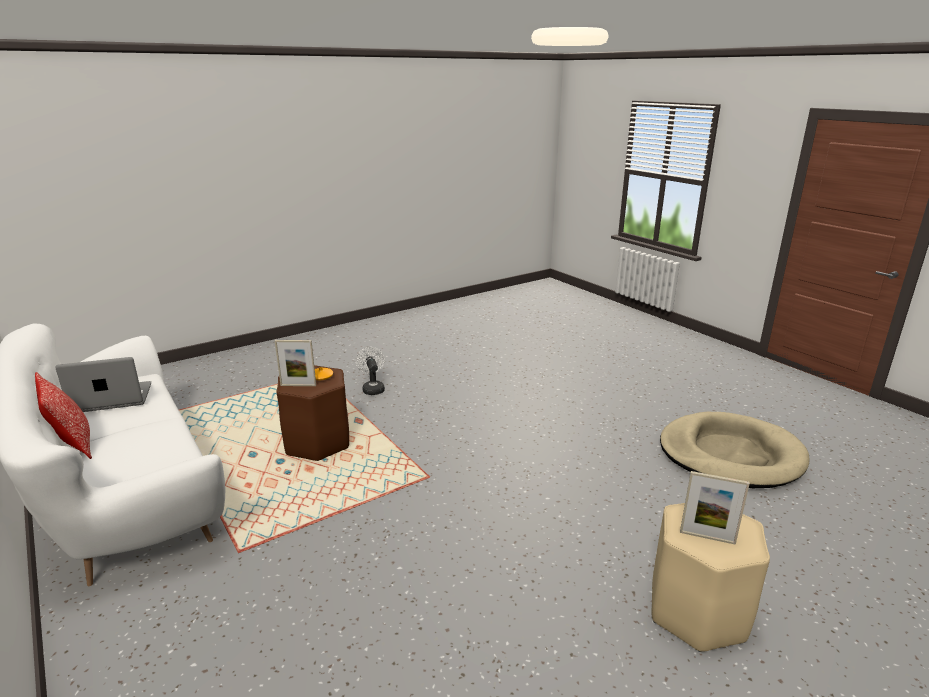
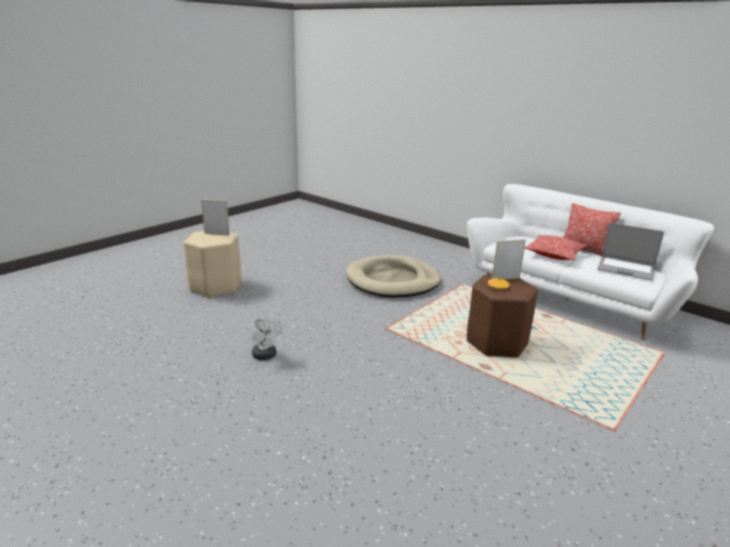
camera: 165 degrees right, 0 degrees up
(112, 399) = (625, 269): laptop -> laptop turned 60 degrees clockwise
(145, 435) = (554, 255): none -> pillow
(372, 388) = (518, 414): white fan -> white fan (266, 356)
(730, 455) = (111, 378): beige dog bed -> beige dog bed (393, 281)

